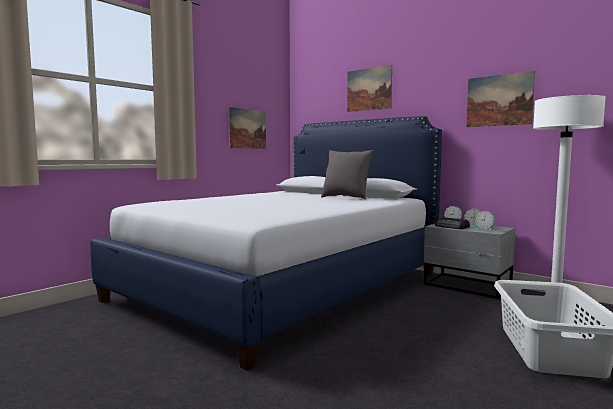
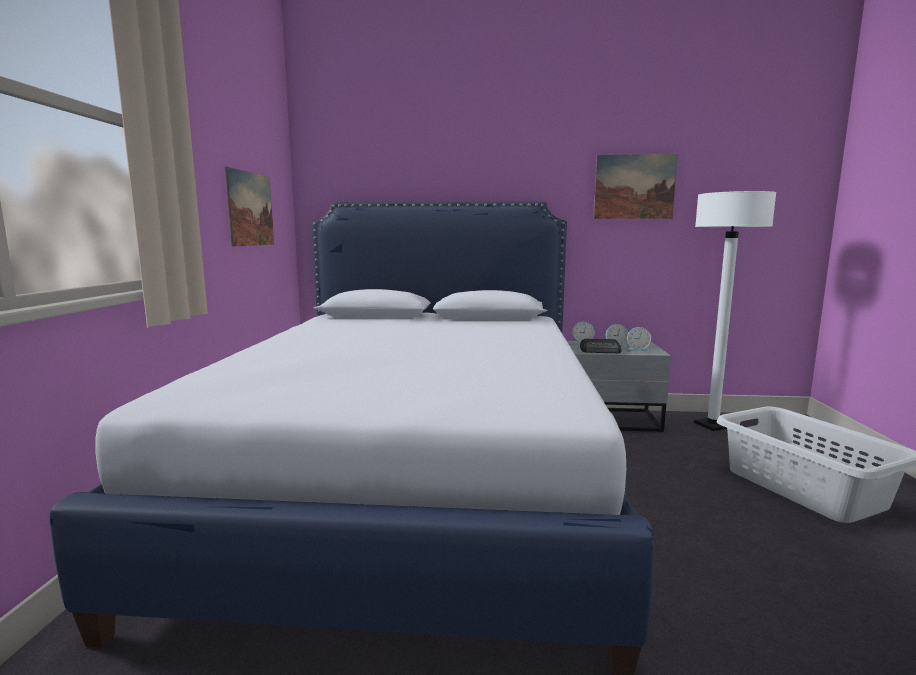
camera: 35 degrees left, 5 degrees up
(346, 198) = (474, 325): grey pillow -> none
(369, 89) = (446, 154): picture -> none

